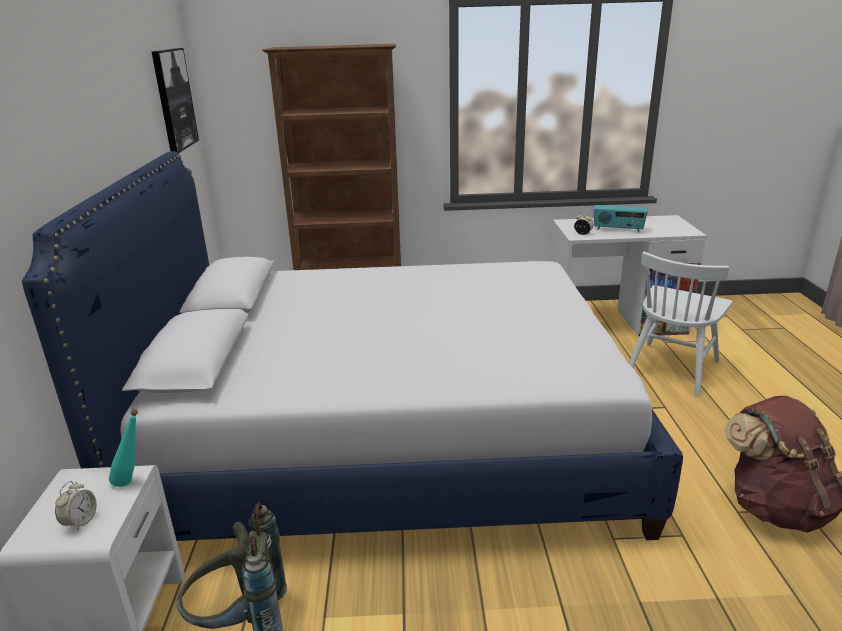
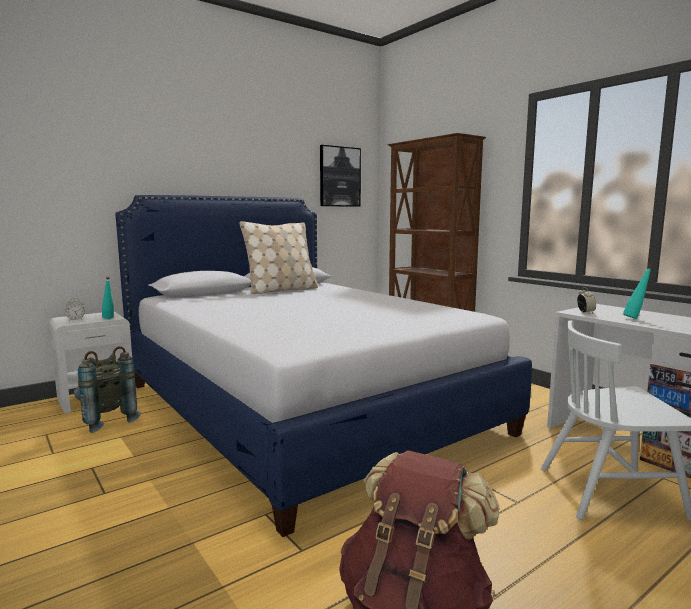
camera: 55 degrees right, 15 degrees down
(271, 308) = (281, 290): none -> beige pillow
(618, 229) = (635, 318): radio -> turquoise bottle

